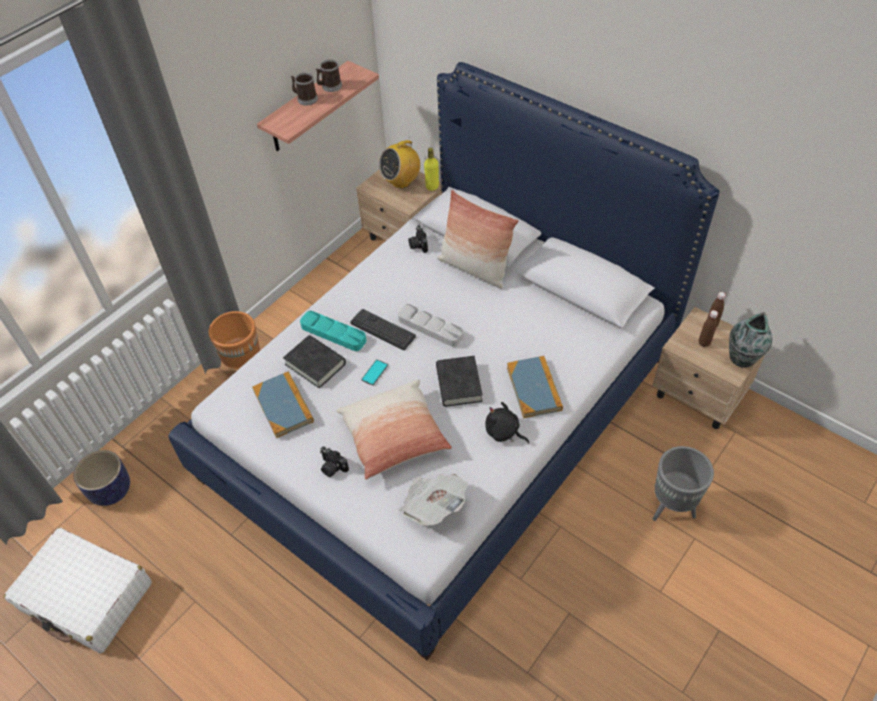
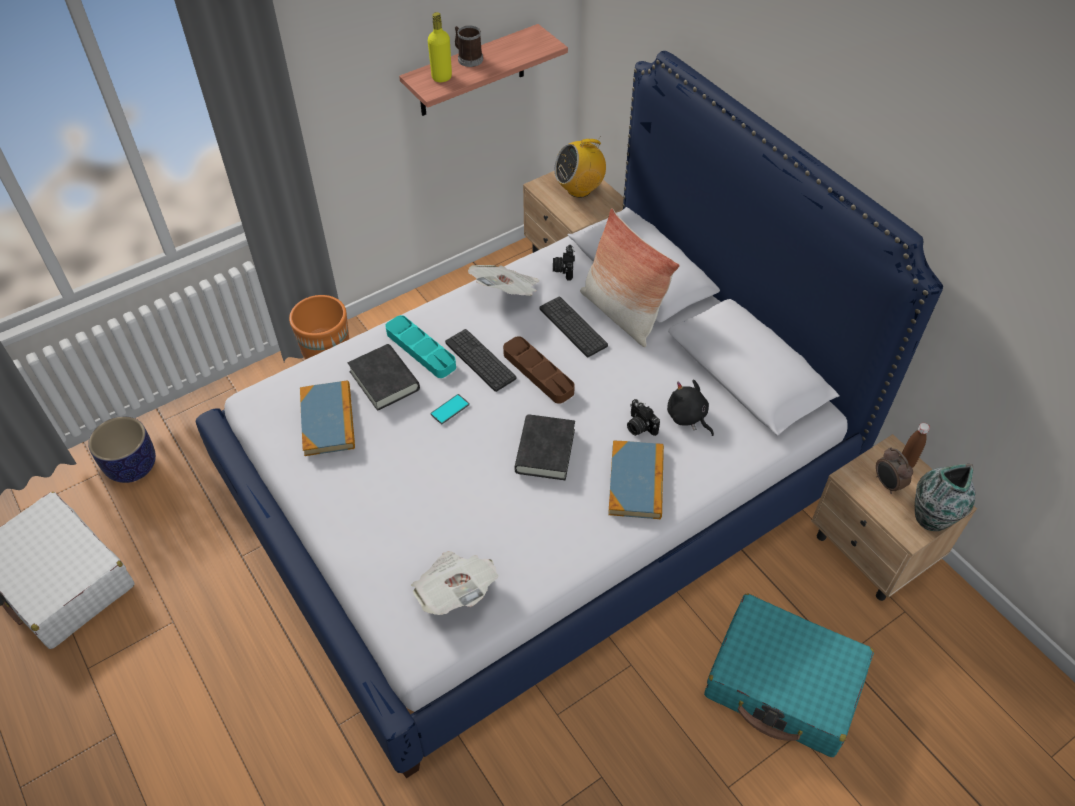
camera: 15 degrees right, 0 degrees up
(329, 86) = (503, 50): mug -> none
(332, 467) = (355, 509): camera -> camera (639, 426)
(382, 273) = (507, 293): none -> newspaper
(395, 437) = (442, 494): pillow -> none
(430, 328) = (538, 373): grey tray -> brown tray
(432, 186) = (614, 203): yellow bottle -> yellow bottle (441, 77)
(442, 287) = (573, 327): none -> keyboard
(504, 432) = (577, 525): black plush toy -> black plush toy (688, 417)
(672, 507) = (783, 684): grey planter -> turquoise suitcase
(704, 343) = (887, 484): brown bottle -> alarm clock

